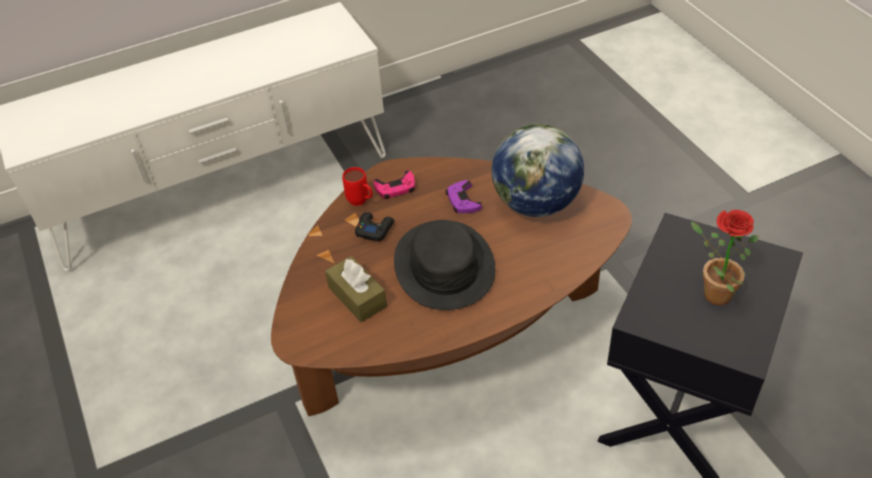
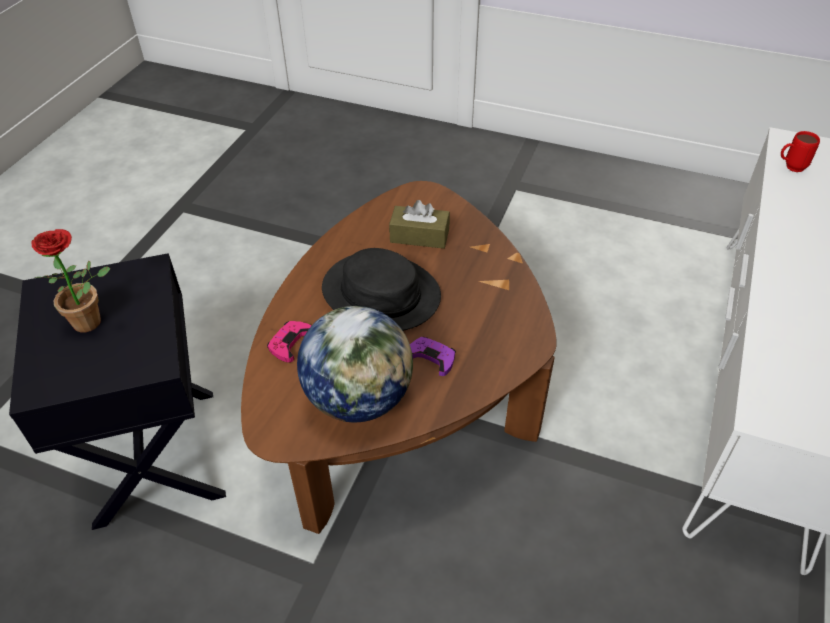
camera: 135 degrees right, 0 degrees up
(361, 202) = (516, 300): red mug -> red mug (790, 168)
(374, 229) = (473, 286): black game controller -> none
(396, 188) = (505, 331): pink game controller -> pink game controller (290, 343)

